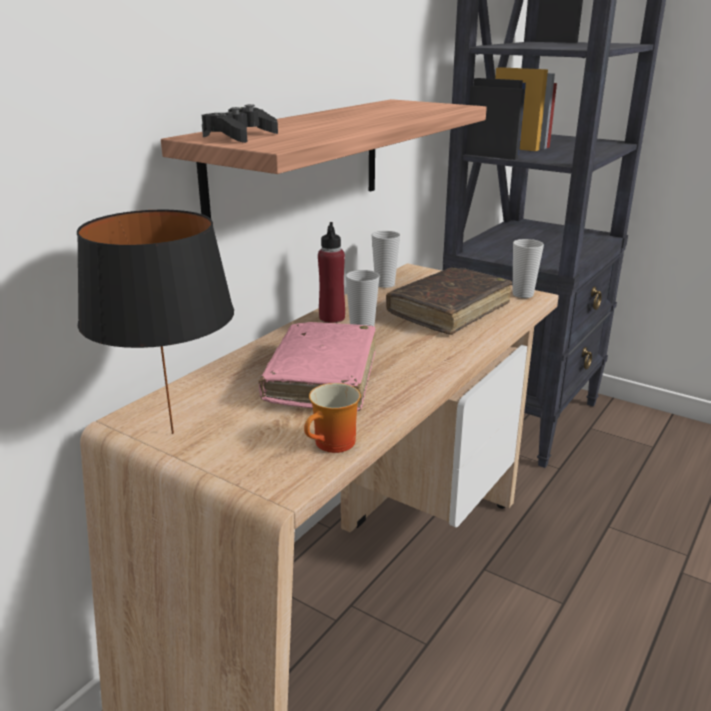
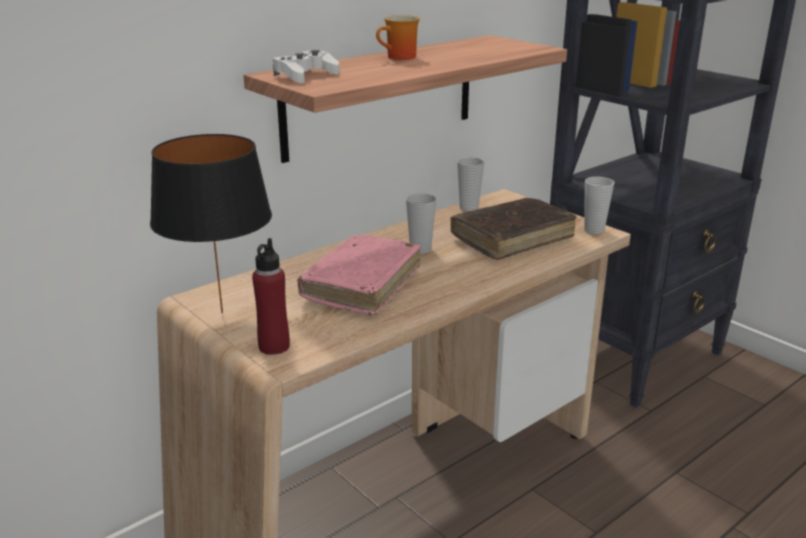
camera: 15 degrees right, 0 degrees up
(240, 136) = (305, 75): black game controller -> white game controller
(332, 318) = (402, 233): red bottle -> red bottle (274, 346)
(334, 445) = (340, 339): mug -> mug (400, 58)

